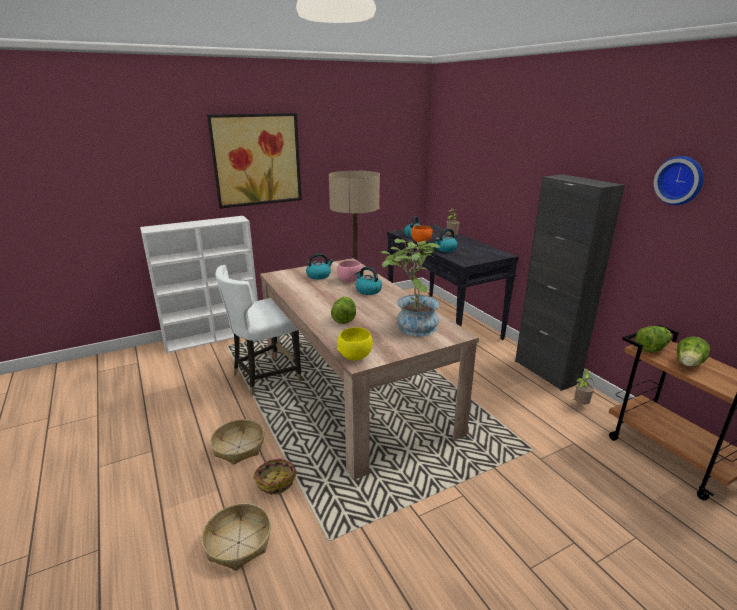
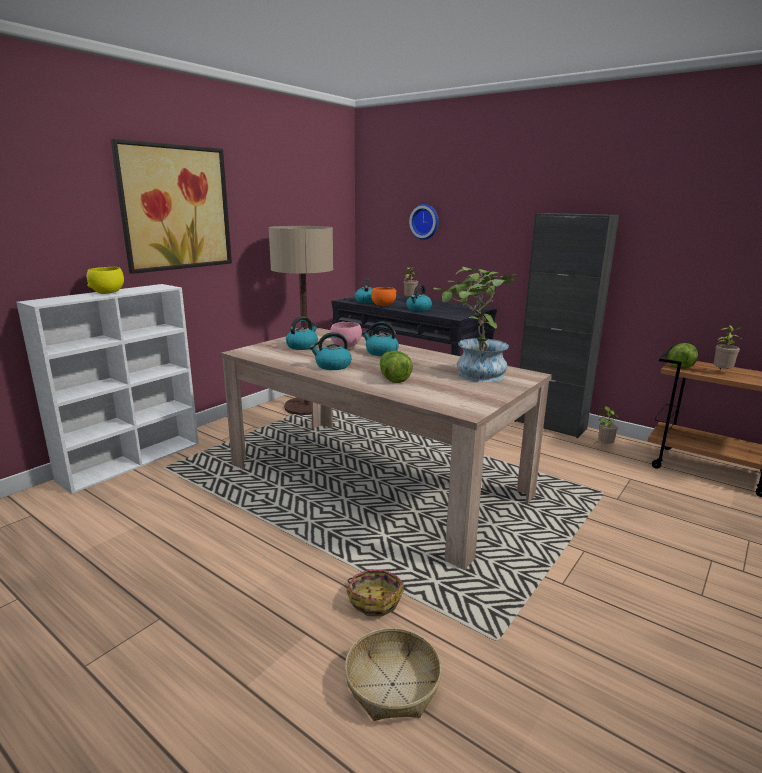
camera: 25 degrees left, 5 degrees down
(238, 447) = (289, 577): basket -> none
(266, 376) = (252, 490): white chair -> none
(317, 298) = (332, 366): none -> kettle
(355, 356) = (457, 408): yellow bowl -> yellow bowl (108, 292)
(680, 180) = (676, 204): wall clock -> wall clock (425, 221)
(688, 364) = (721, 372): lettuce -> potted plant

